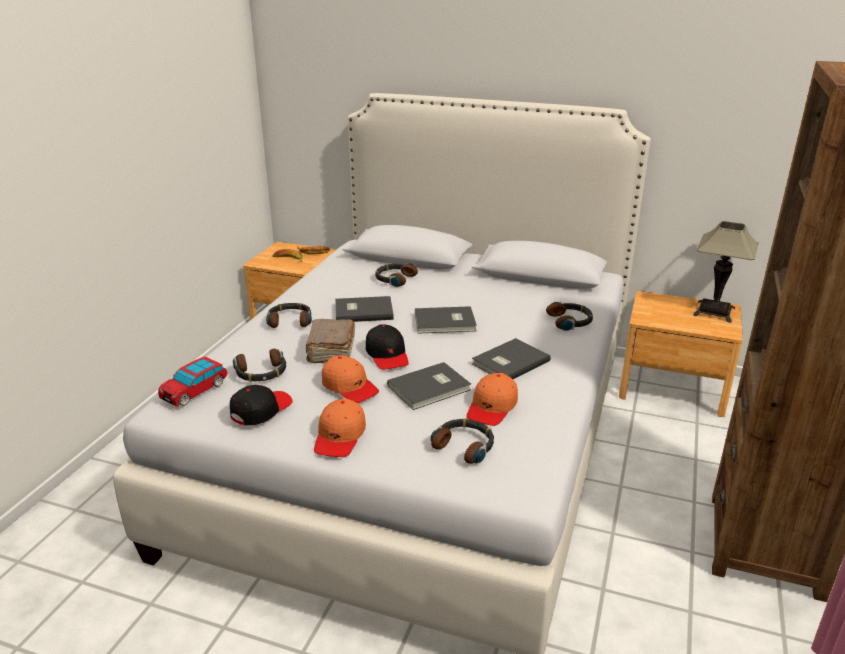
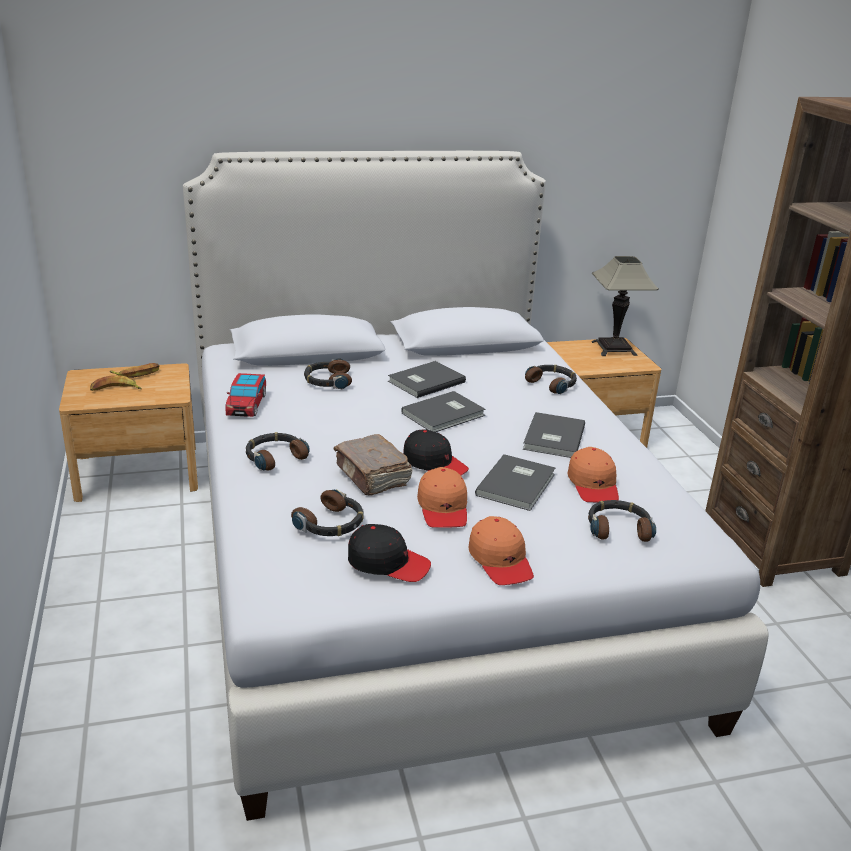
camera: 35 degrees left, 0 degrees up
(194, 390) = (280, 568): toy car -> toy car (246, 404)
(261, 410) = (388, 563): black cap -> black cap turned 105 degrees clockwise
(349, 387) = (443, 508): orange cap -> orange cap turned 75 degrees clockwise
(362, 311) = (343, 424): grey book -> grey book (424, 381)

